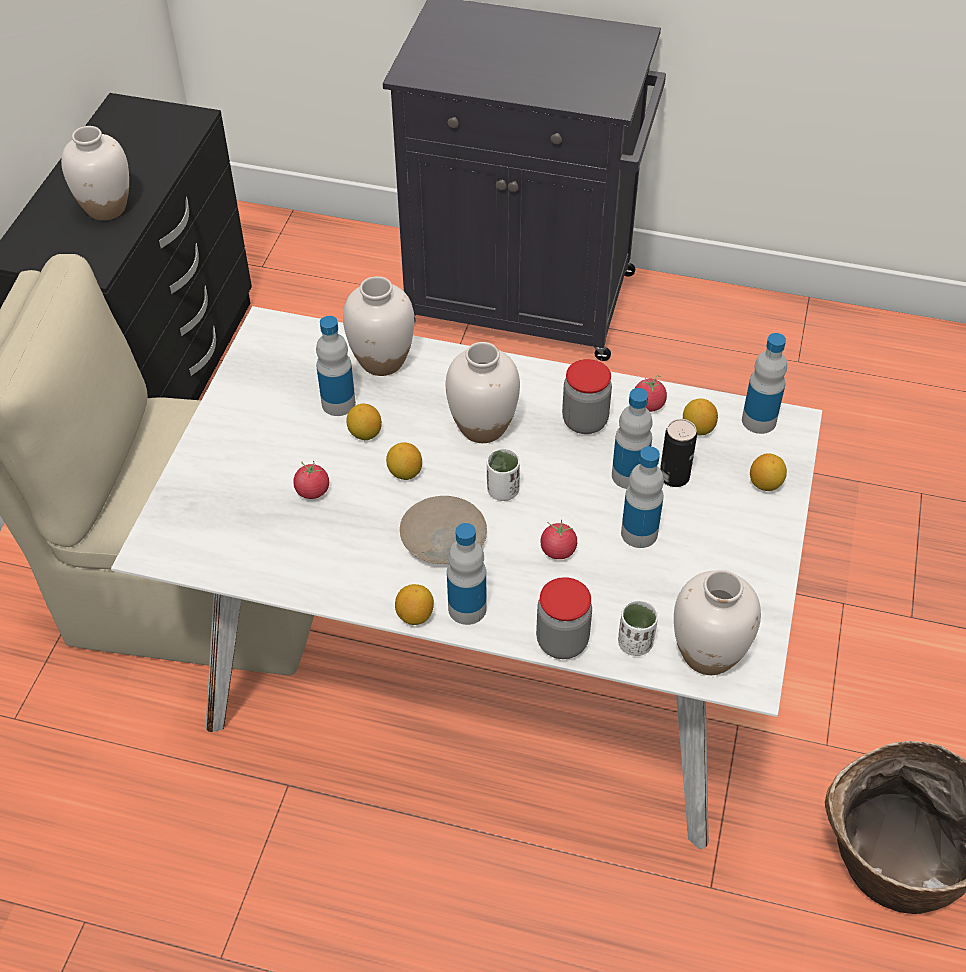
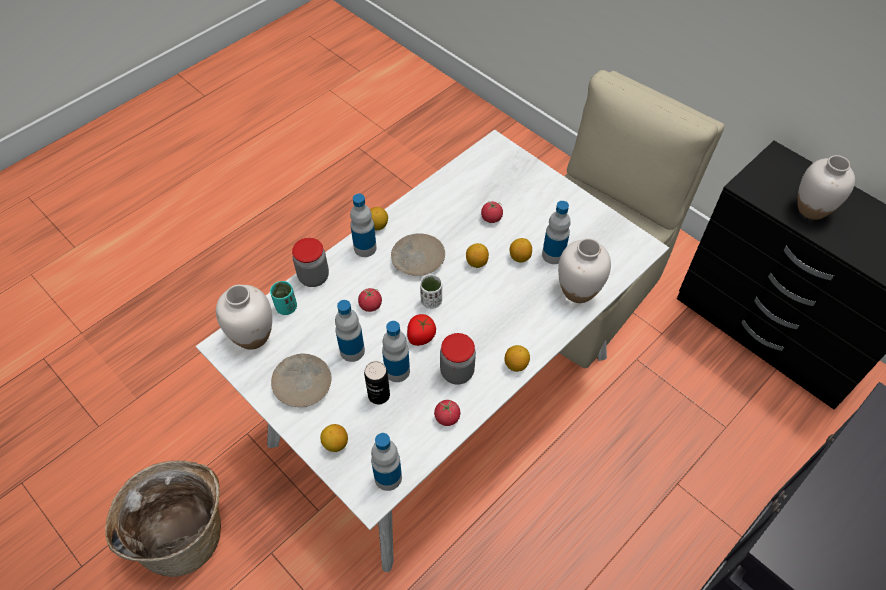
camera: 120 degrees right, 5 degrees up
(482, 427) = (488, 315): white vase -> none
(564, 476) = (421, 337): none -> tomato
(635, 643) = (286, 307): white cup -> turquoise cup
(698, 429) = (406, 434): lemon -> lemon (516, 364)
(724, 558) = (302, 383): none -> beige plate

